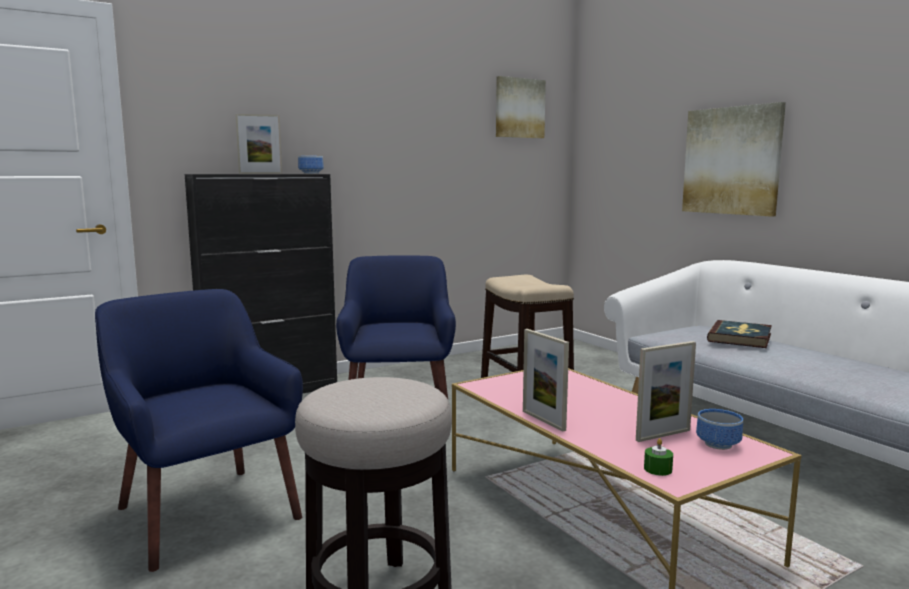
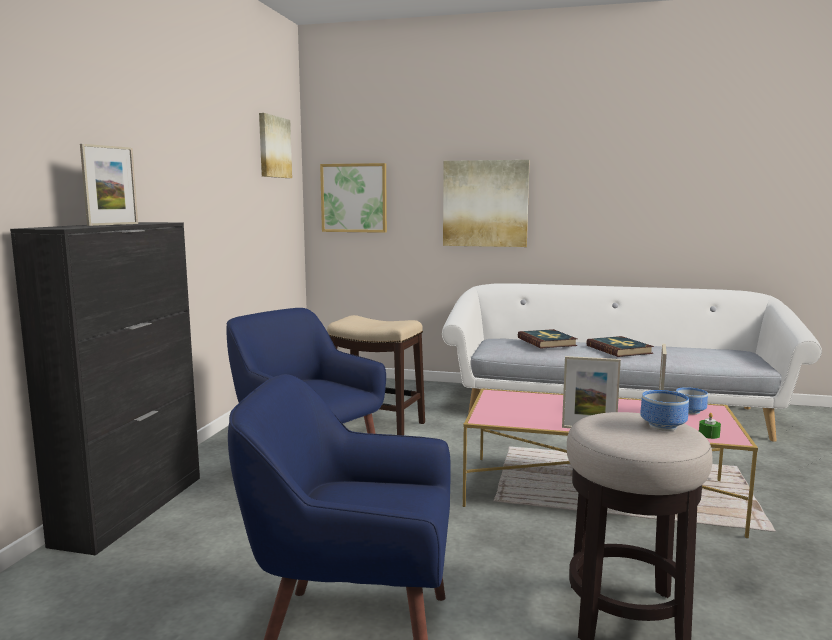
camera: 45 degrees left, 0 degrees up
(311, 173) = (157, 222): bowl -> bowl (661, 425)
(609, 157) = (354, 198): none -> picture
(821, 364) = (619, 349): none -> book

